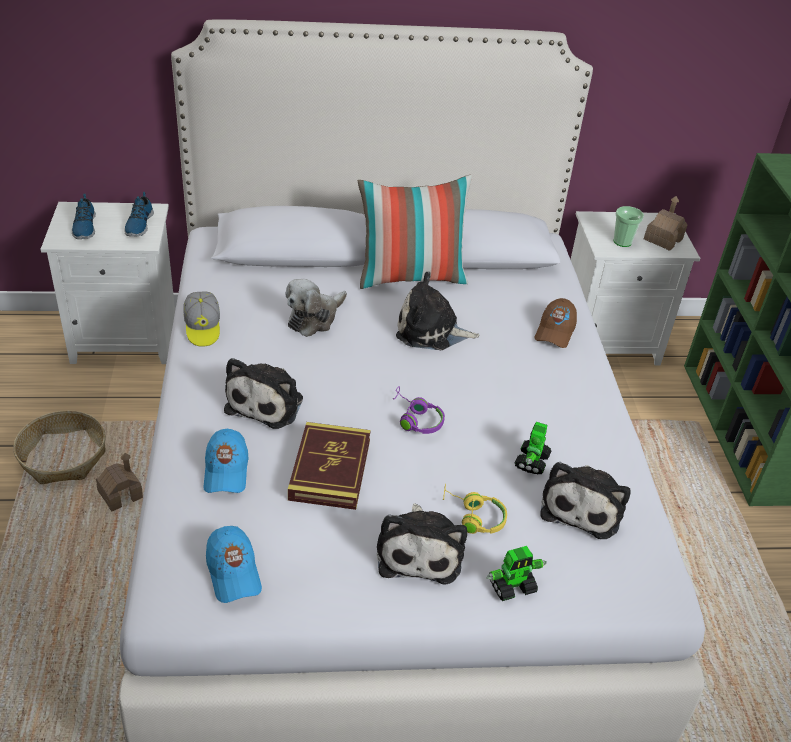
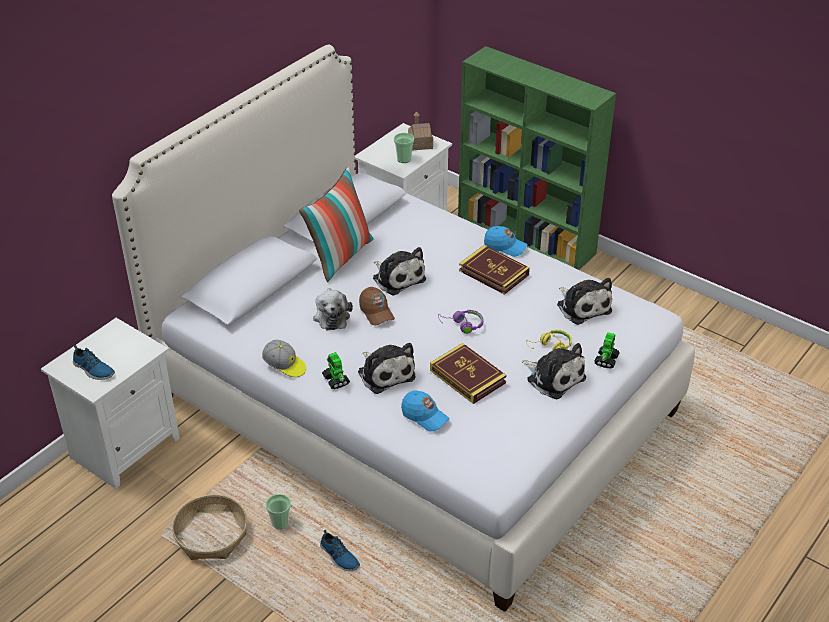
camera: 45 degrees left, 0 degrees up
(120, 495) = (280, 523): toy house -> cup
(138, 224) = (124, 343): shoe -> shoe (339, 557)
(233, 572) = (502, 449): blue cap -> blue cap (505, 247)
(431, 331) = (397, 278): plush toy -> plush toy turned 90 degrees counterclockwise
(532, 461) = (536, 304): toy robot -> toy robot (336, 380)
(536, 396) = (494, 273): none -> book
(555, 332) = (452, 234): brown cap -> brown cap (376, 312)

